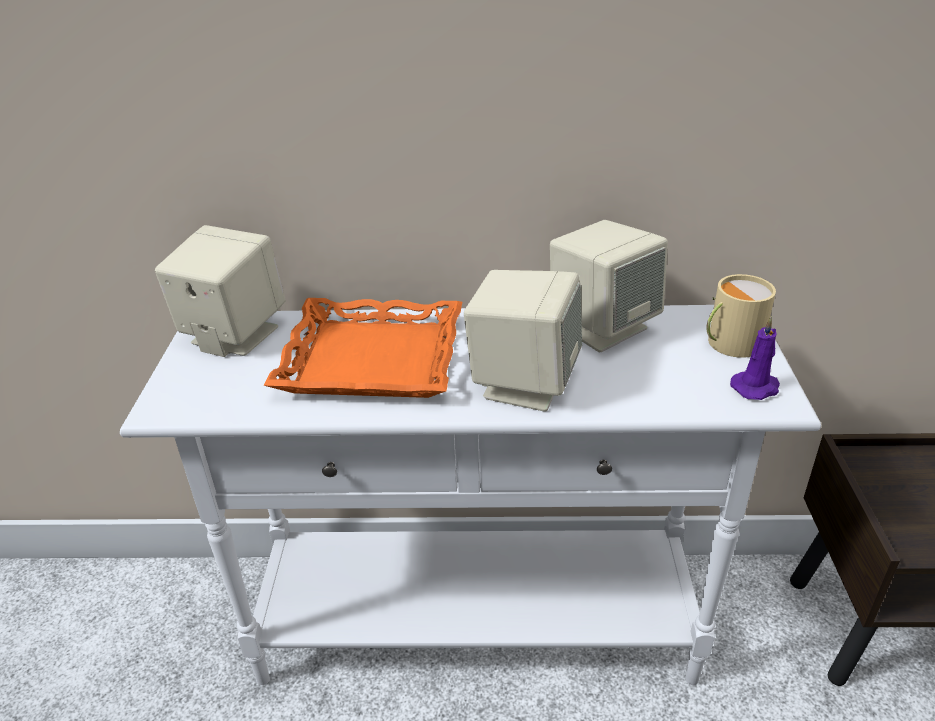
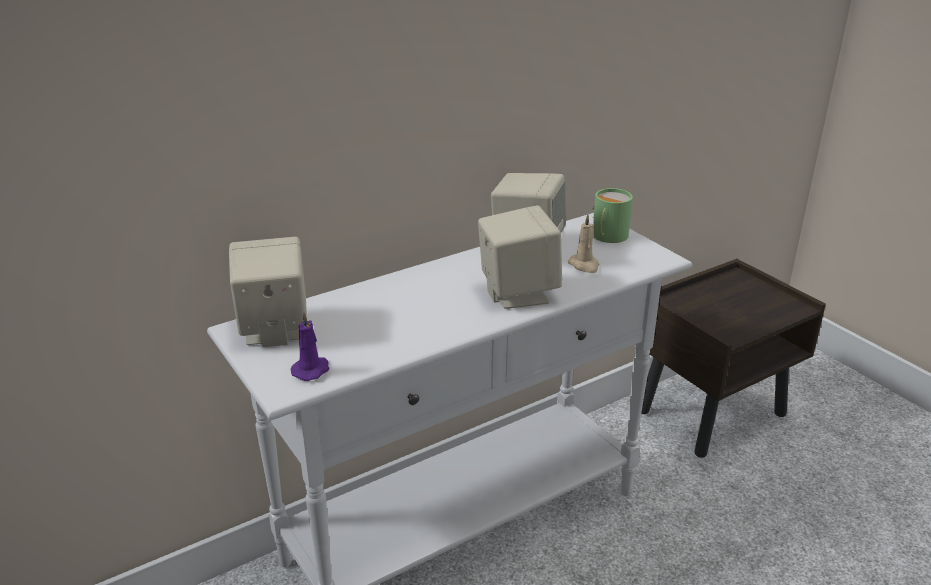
camera: 35 degrees left, 5 degrees down
(371, 360) = (402, 312): orange tray -> none
(651, 375) = (584, 265): none -> beige candle
(729, 343) = (607, 236): beige mug -> green mug
(756, 387) = (645, 254): purple candle -> purple candle (312, 370)

